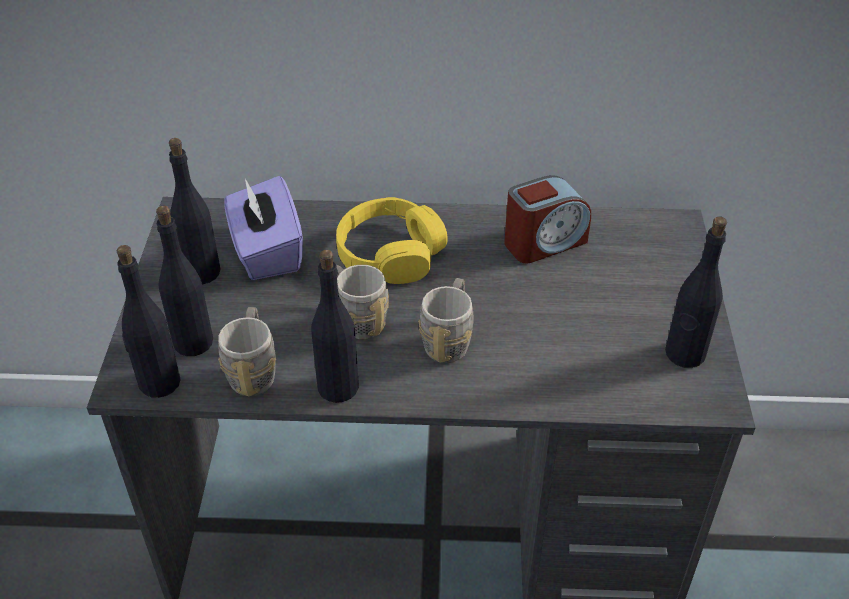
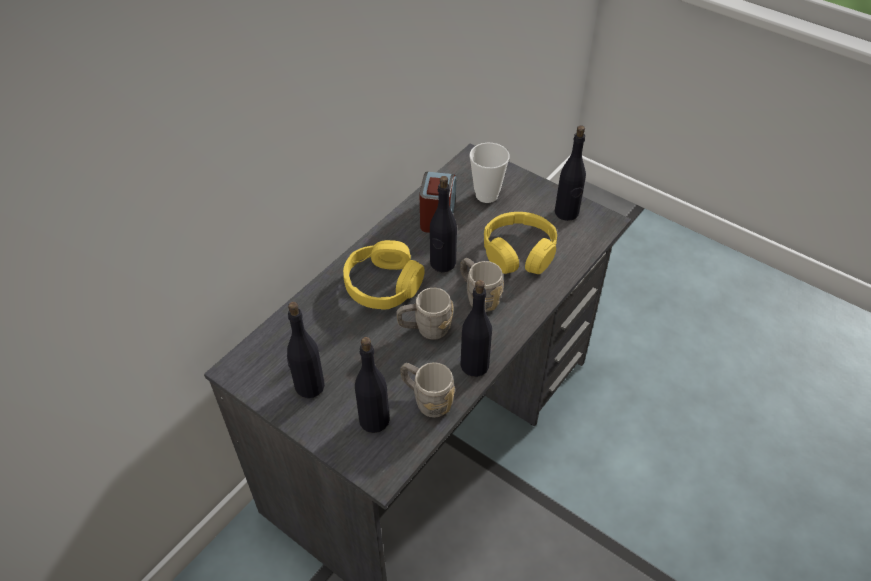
camera: 55 degrees left, 5 degrees up
(159, 382) = (396, 454): black bottle -> black bottle (442, 263)
(266, 252) = (322, 343): purple tissue box -> none
(561, 341) = (519, 252): none -> yellow headphones
(626, 266) = (486, 195): none -> cup

